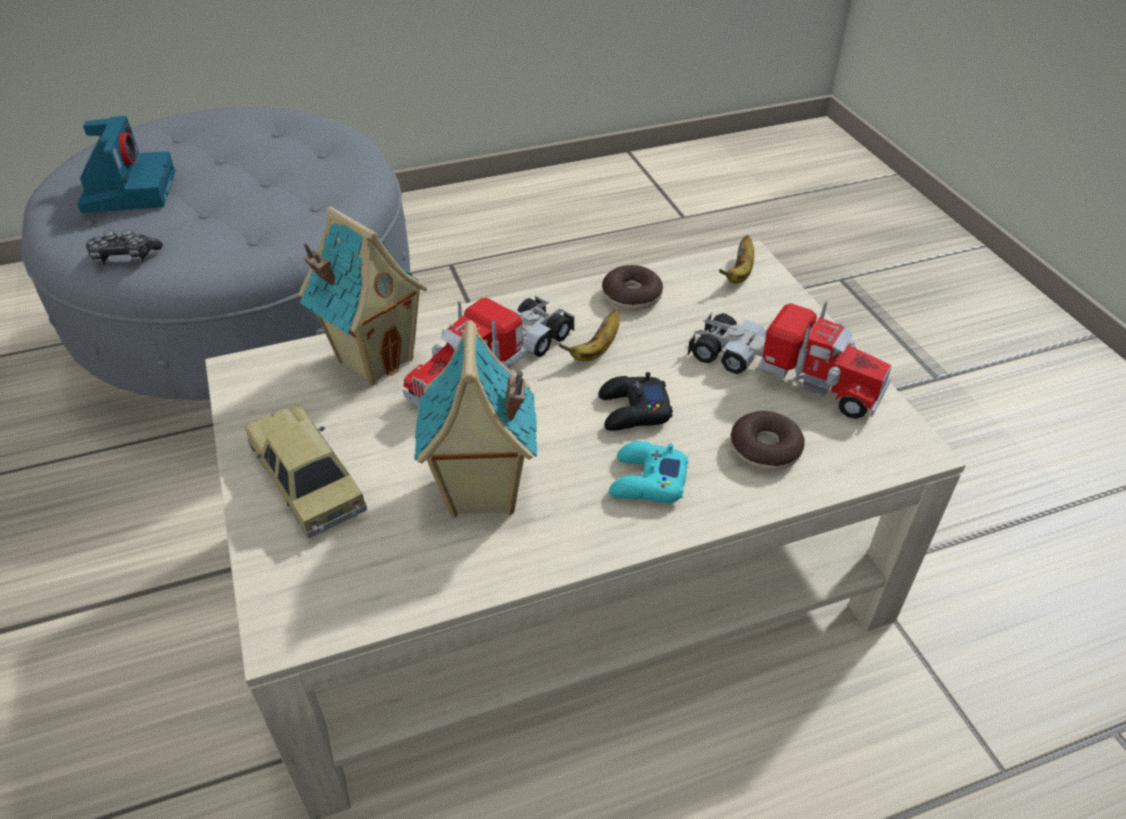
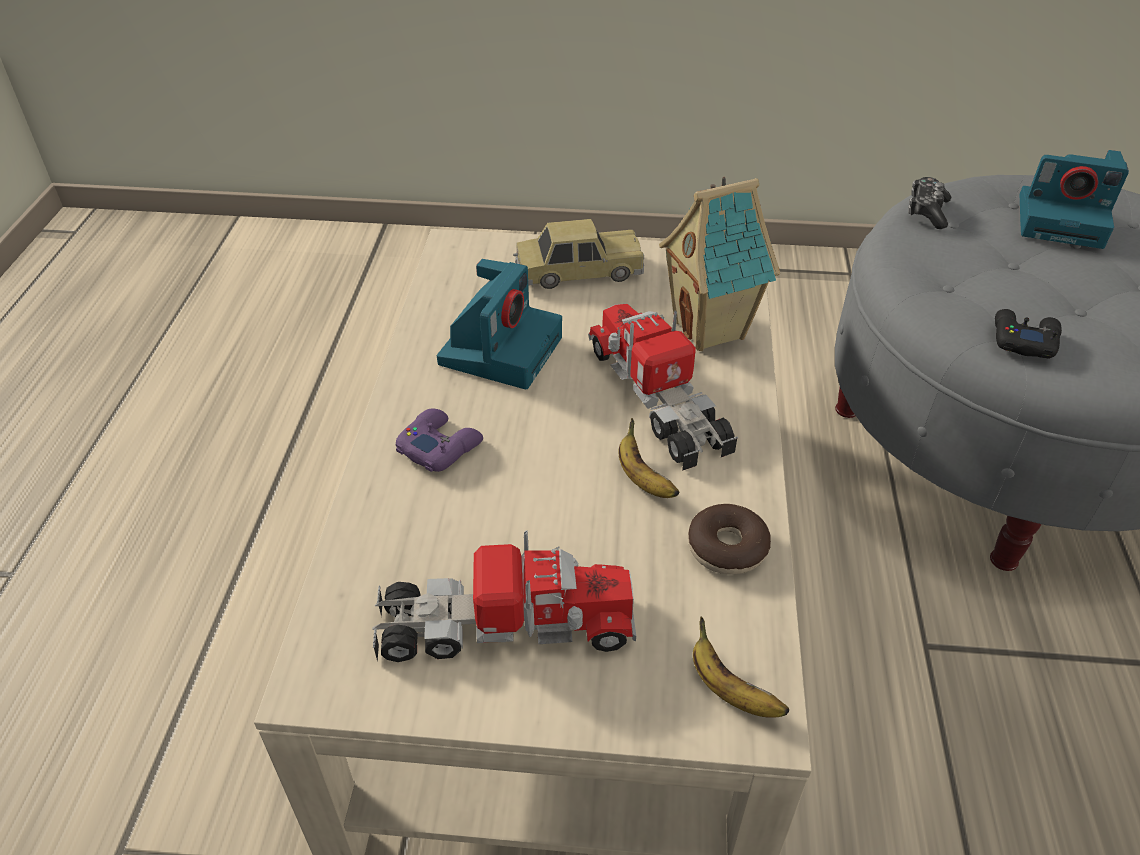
camera: 115 degrees right, 0 degrees up
(481, 494) = (501, 348): toy house -> camera
(633, 411) = (532, 472): black game controller -> black game controller (1023, 340)
(647, 481) = (439, 446): turquoise game controller -> purple game controller
(765, 449) = (411, 548): donut -> none
(783, 374) = (504, 626): toy truck -> toy truck turned 150 degrees counterclockwise

